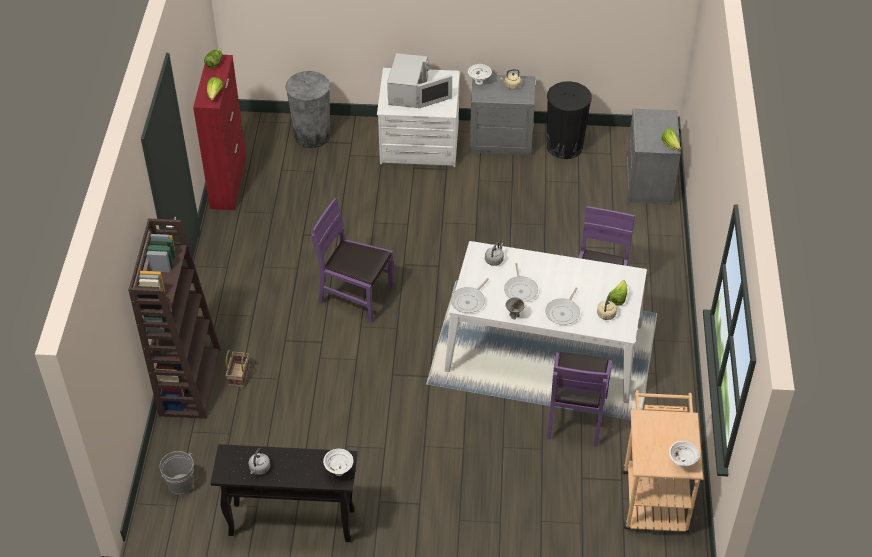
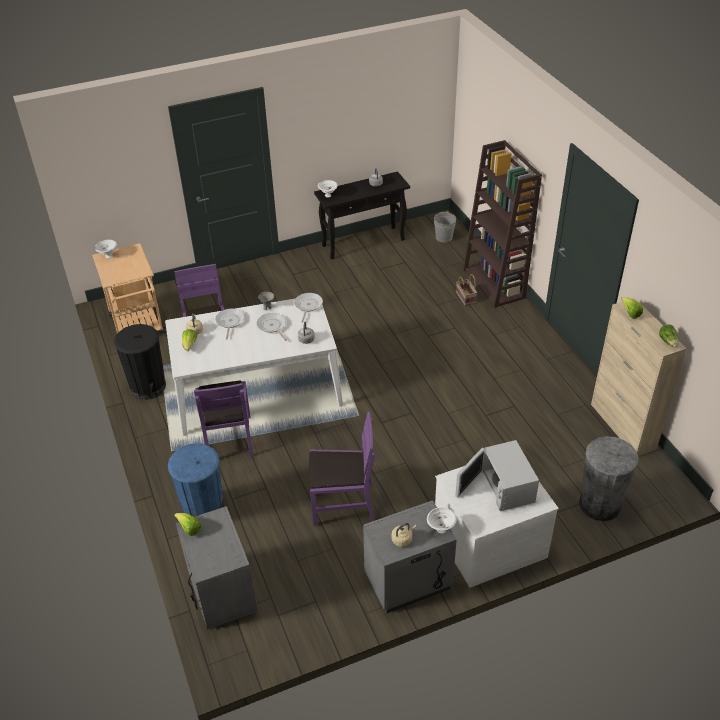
camera: 155 degrees right, 5 degrees down
(228, 182) = (623, 426): red cabinet -> beige cabinet
(356, 295) = (430, 375): purple chair -> purple chair (342, 503)
(564, 146) = (334, 602): black trash can -> black trash can (148, 387)
(643, 246) = (204, 511): none -> blue trash can

